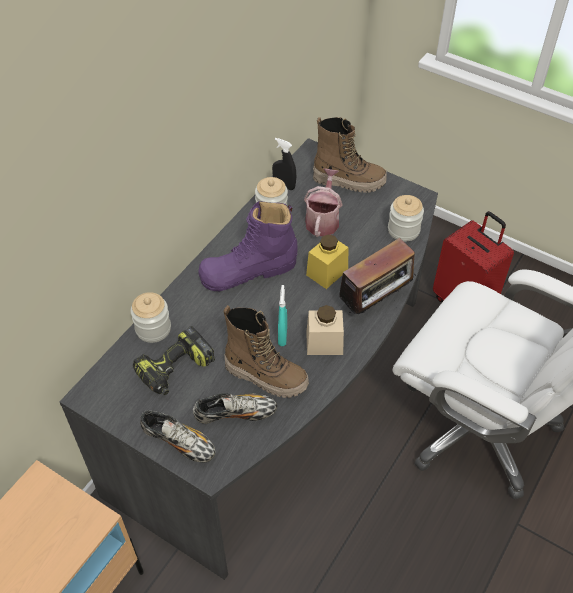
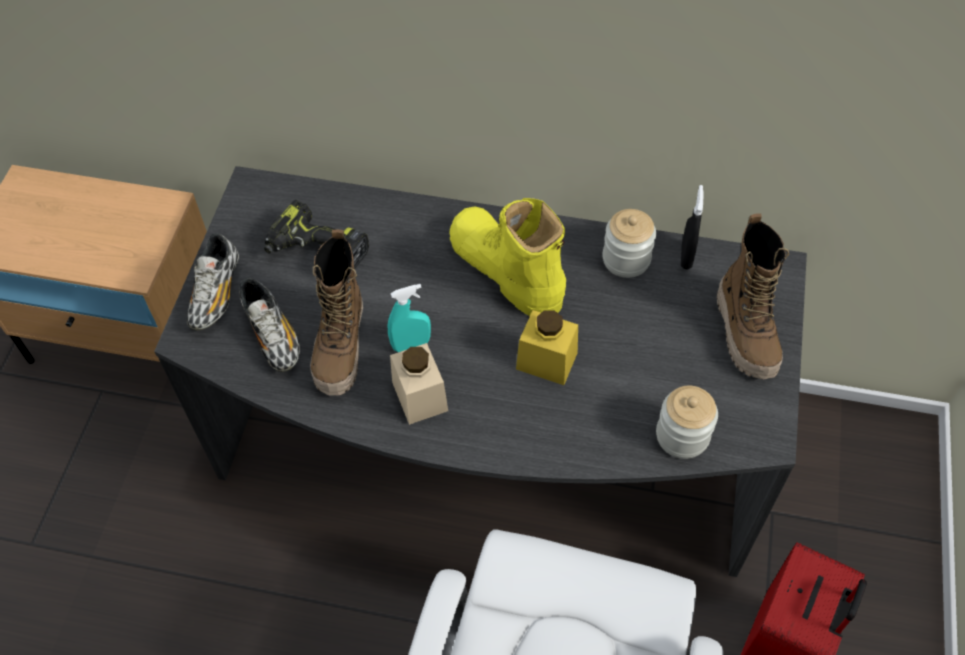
camera: 70 degrees right, 5 degrees up
(153, 329) = (368, 208): jar -> none
(249, 270) = (506, 270): purple boot -> yellow boot
(323, 219) = (646, 324): watering can -> none
(376, 302) = (519, 438): radio -> none

